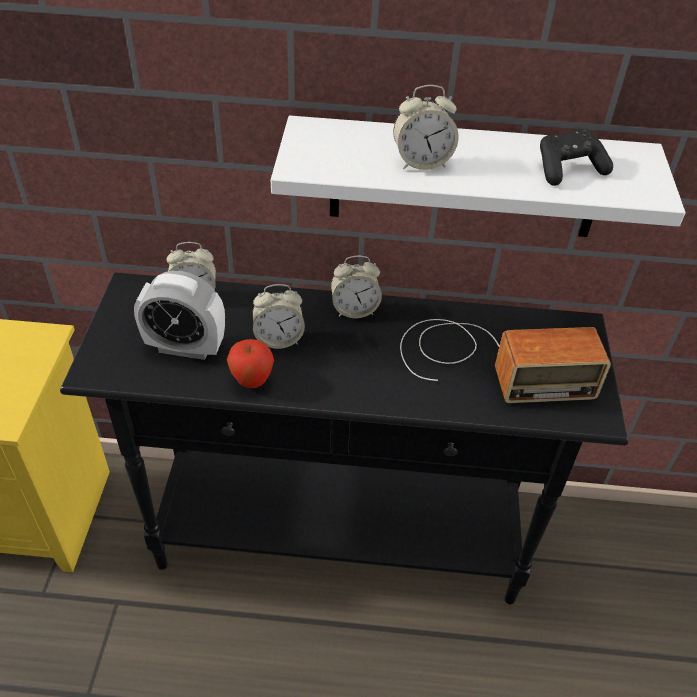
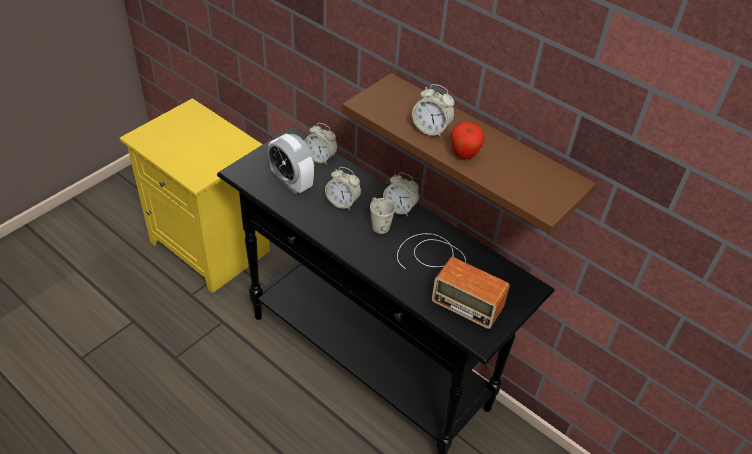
camera: 35 degrees right, 0 degrees up
(252, 381) = (308, 217): apple -> apple (464, 155)
(347, 342) = (378, 223): none -> white mug
(465, 179) = (480, 154): white shelf -> brown shelf
(568, 169) = (512, 171): black game controller -> none

